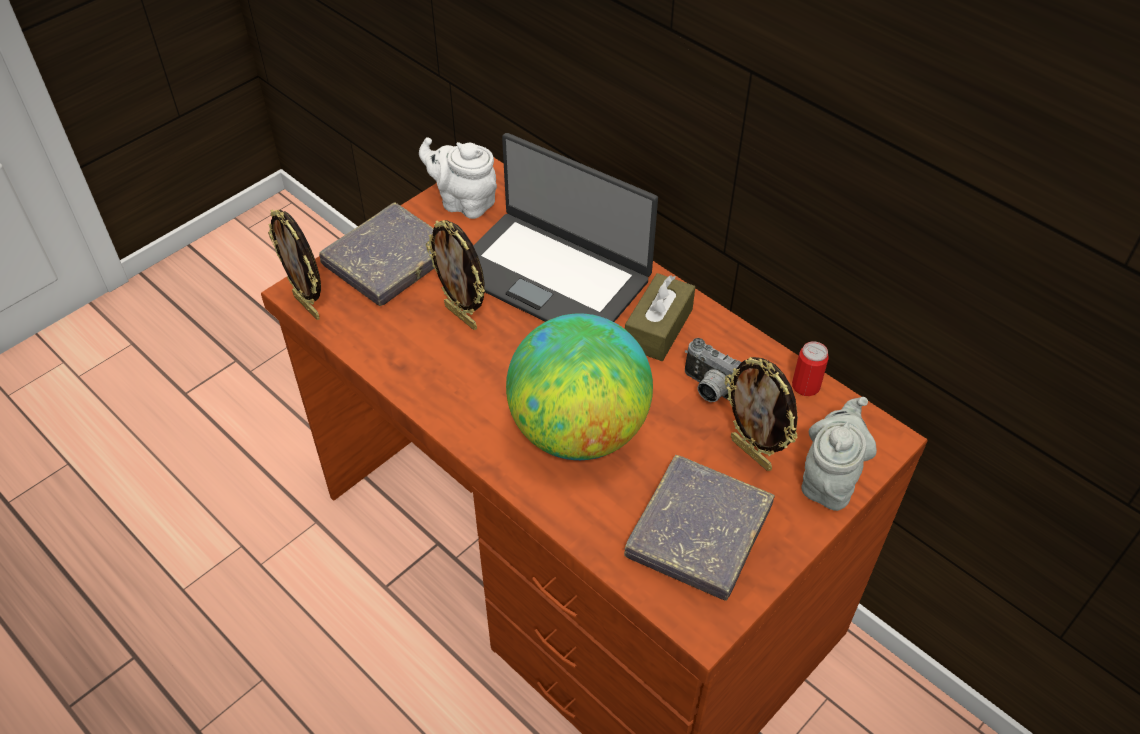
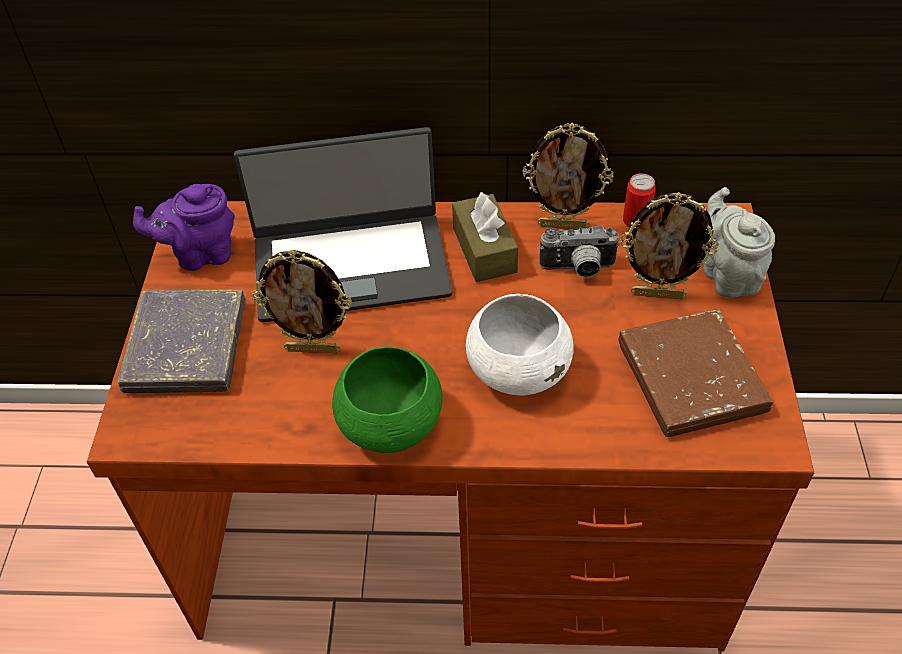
camera: 40 degrees left, 0 degrees up
(308, 306) = (153, 439): picture frame -> picture frame (563, 225)
(452, 402) = (389, 424): none -> green bowl
(464, 202) = (200, 254): white teapot -> purple teapot
(579, 431) = (518, 370): globe -> white bowl
(698, 531) = (690, 378): grey book -> brown book

